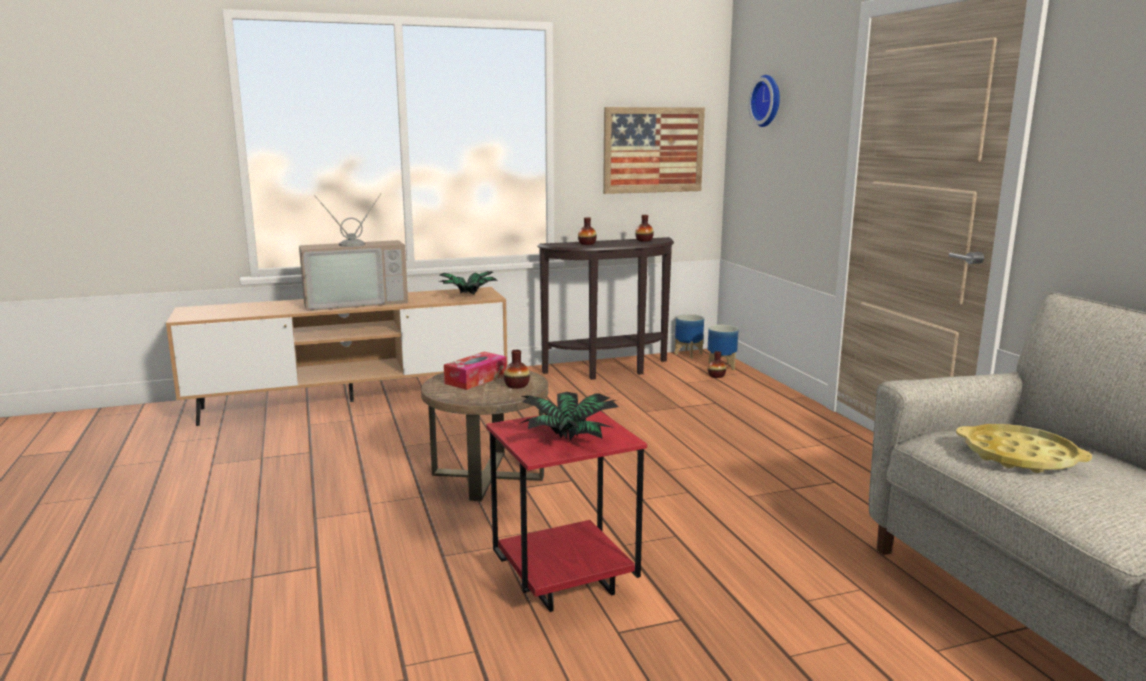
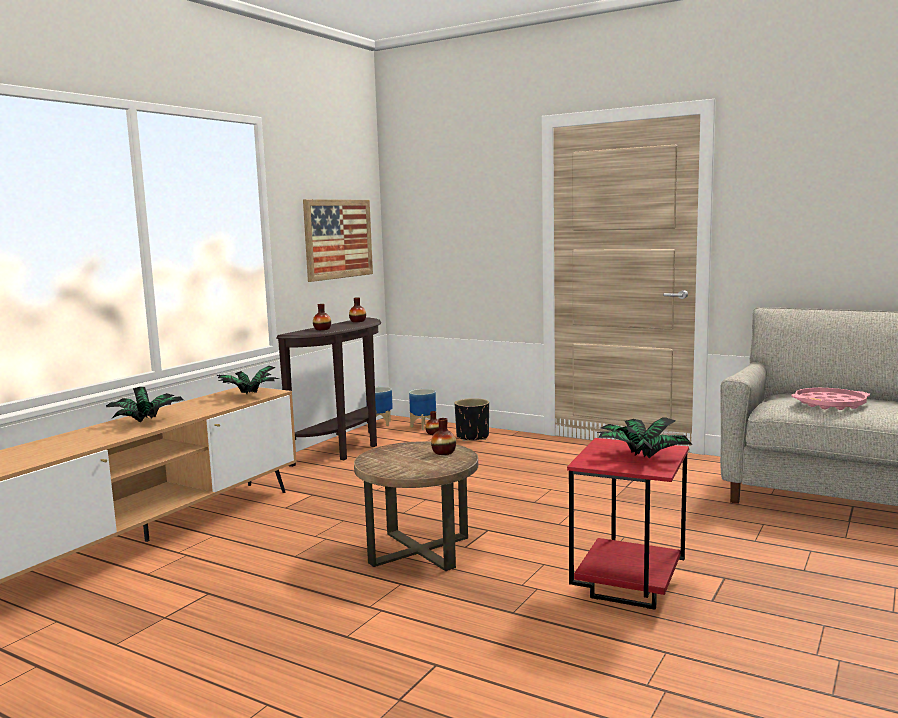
camera: 40 degrees left, 5 degrees down
(356, 302) = (147, 421): television -> potted plant
(476, 379) = (399, 457): tissue box -> none
(745, 390) = (472, 437): none -> black planter
(768, 101) = (438, 192): wall clock -> none
(1019, 456) = (830, 404): yellow tray -> pink tray

